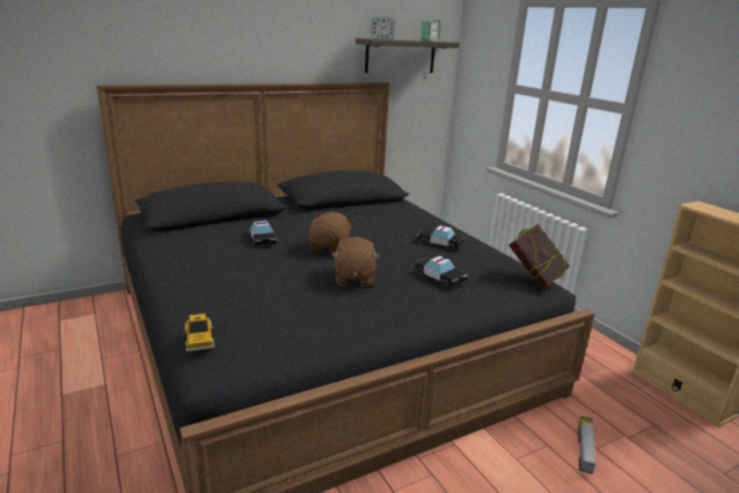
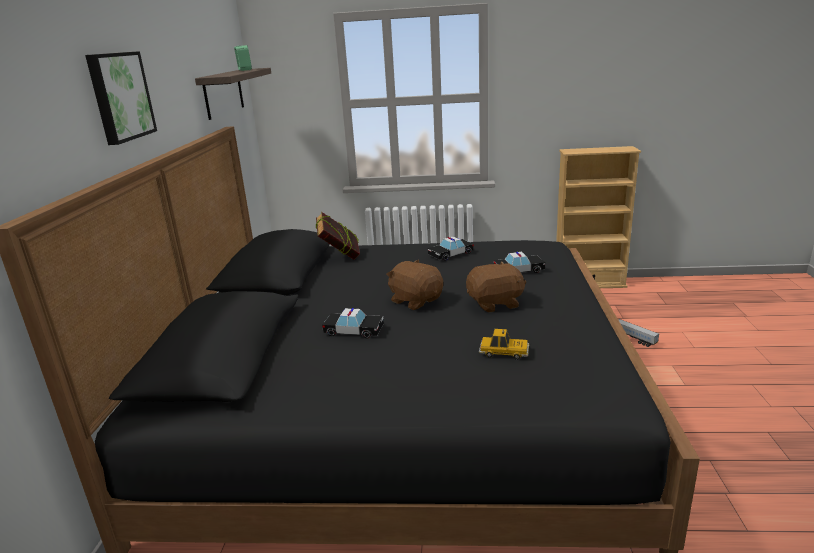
camera: 55 degrees left, 0 degrees up
(199, 339) = (577, 402): toy car -> toy car (504, 352)
(246, 37) = (119, 96): none -> picture
(354, 278) = (495, 303): brown plush toy -> brown plush toy turned 45 degrees counterclockwise
(382, 39) = (223, 74): alarm clock -> none
(534, 279) = (541, 243): book -> book (340, 257)

